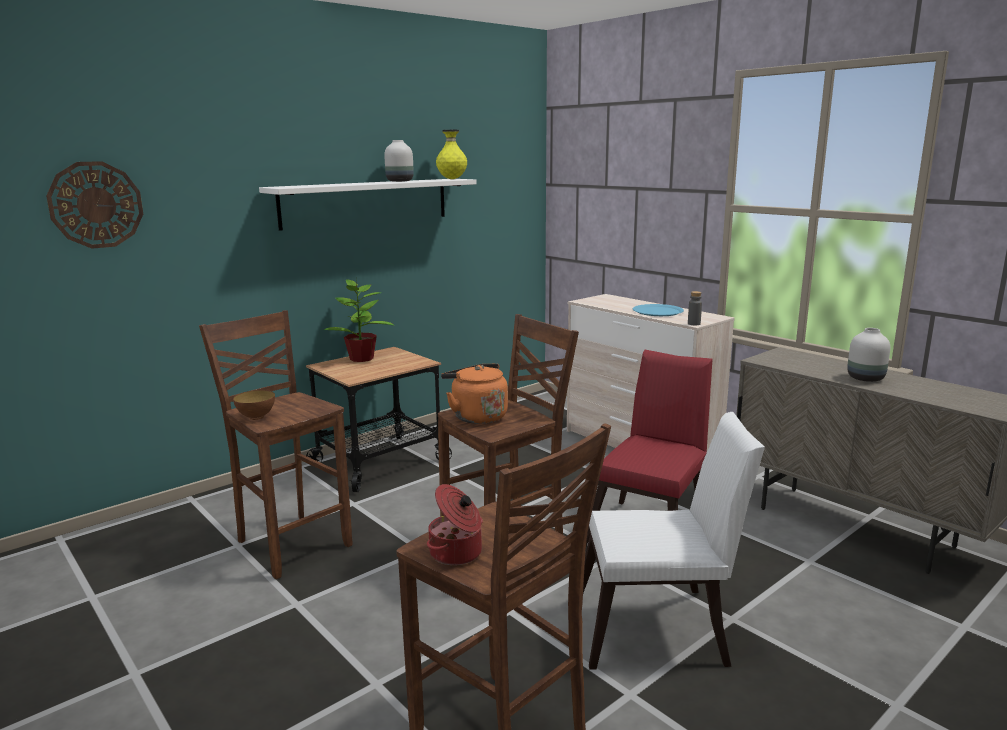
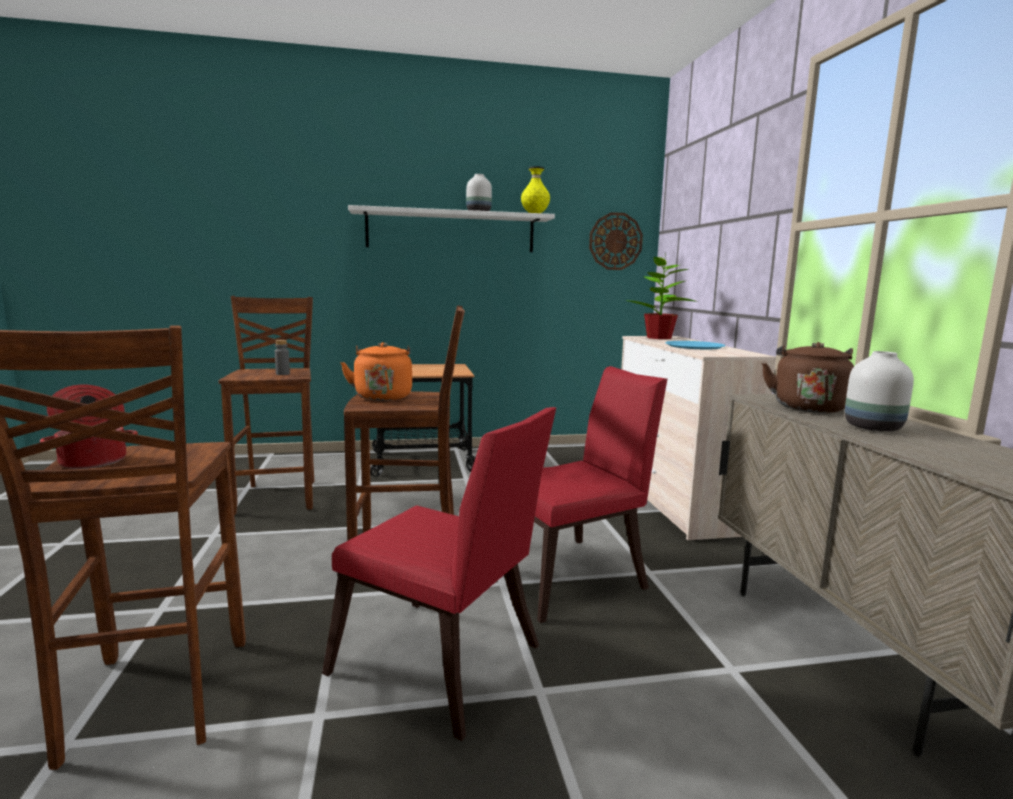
camera: 30 degrees right, 5 degrees down
(96, 205) = (220, 211): wall clock -> wall clock (615, 241)
(256, 417) = (243, 374): bowl -> none
(361, 359) = (422, 366): potted plant -> potted plant (658, 338)
(659, 629) = (444, 667): white chair -> red chair
(694, 324) = (708, 354): grey bottle -> grey bottle (283, 374)
(804, 365) = (807, 407): none -> brown kettle

